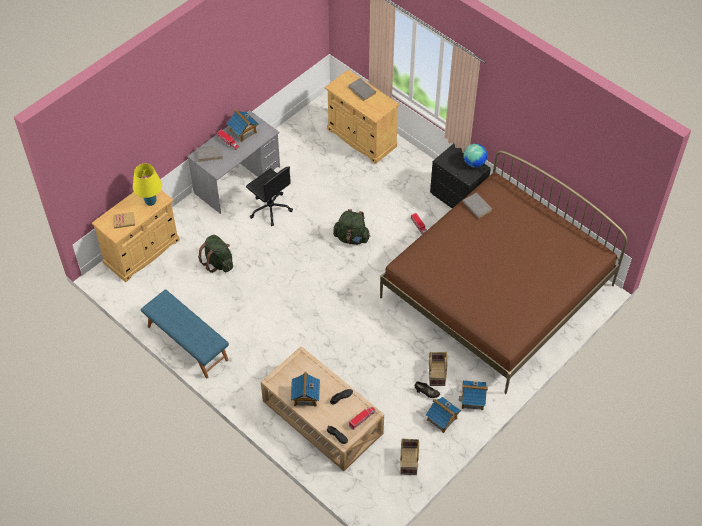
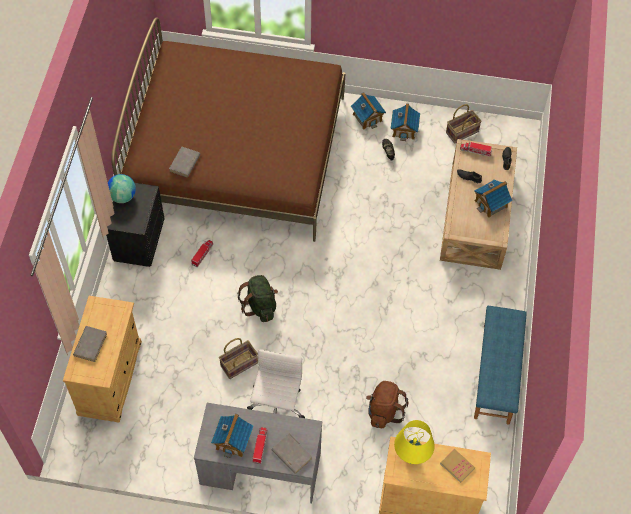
camera: 125 degrees left, 5 degrees up
(218, 262) = (384, 411): green backpack -> brown backpack
(270, 208) = (276, 407): black office chair -> white office chair
(437, 373) = (362, 154): basket -> basket (239, 364)

